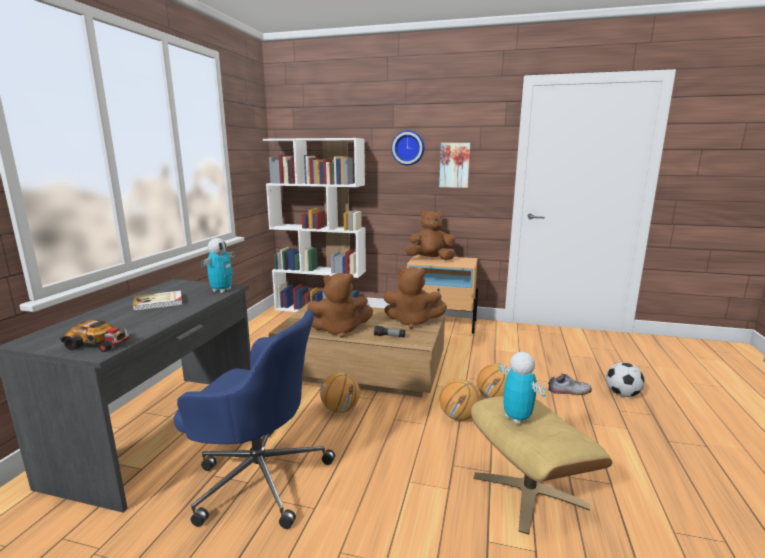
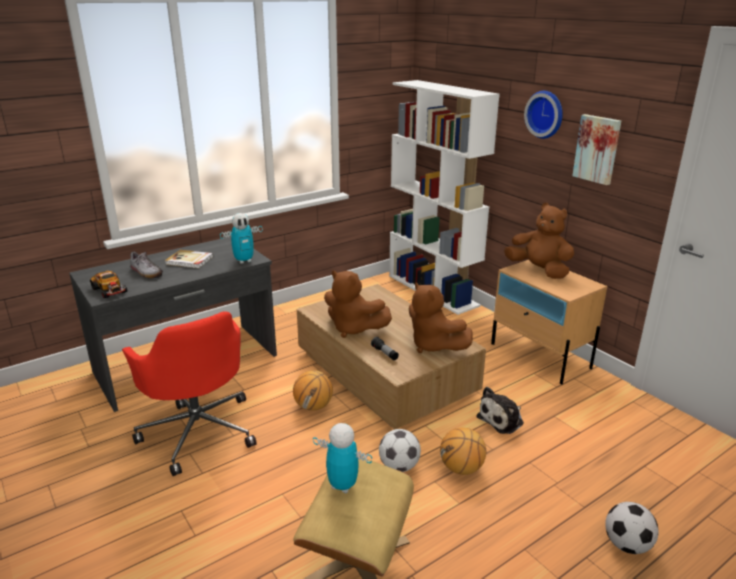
camera: 40 degrees right, 10 degrees up
(259, 477) = (199, 430): blue office chair -> red office chair
(459, 417) = (399, 466): basketball -> football
(473, 363) = (502, 419): none -> plush toy
(517, 418) = (342, 485): toy robot -> toy robot turned 75 degrees counterclockwise
(569, 391) = (562, 505): shoe -> shoe (146, 272)

